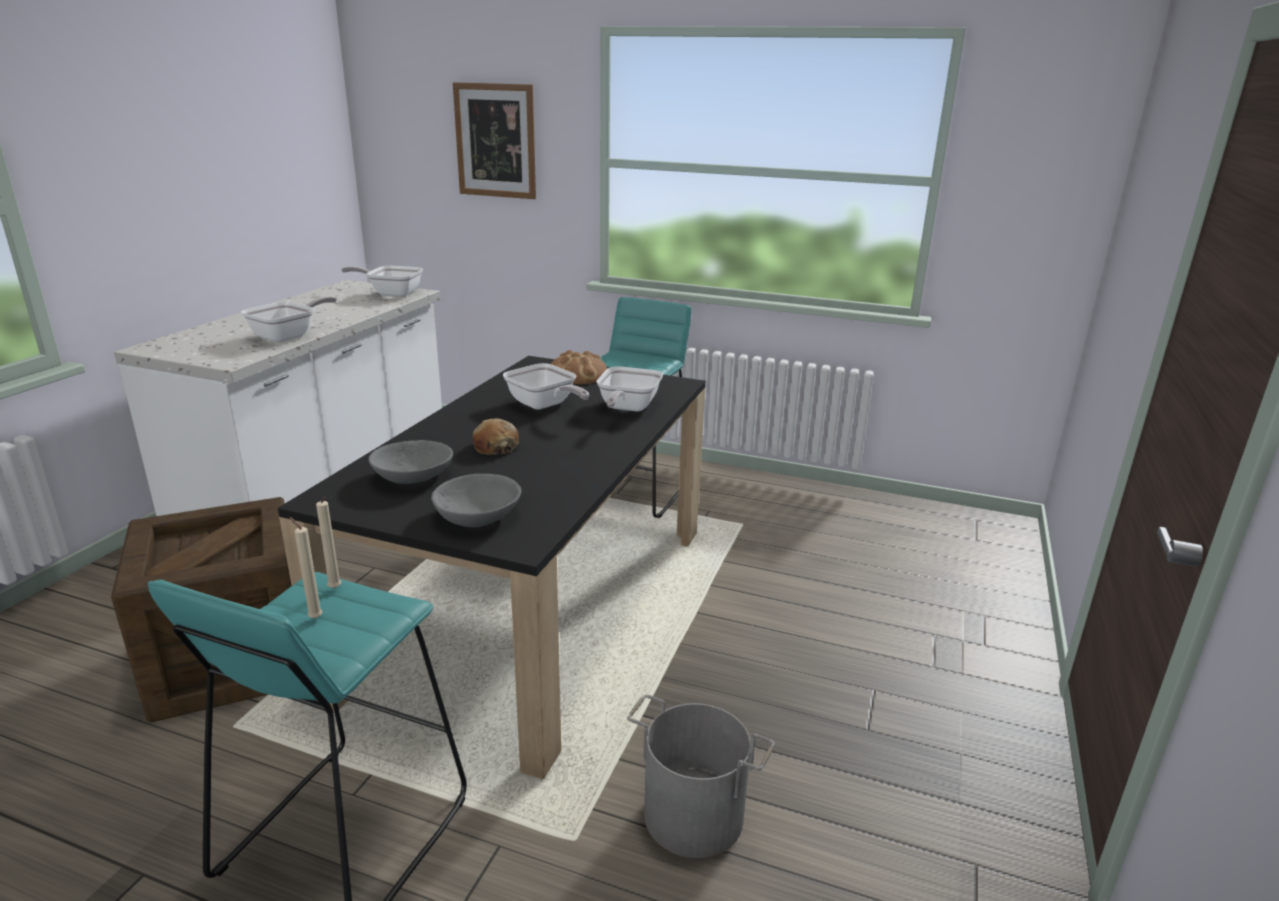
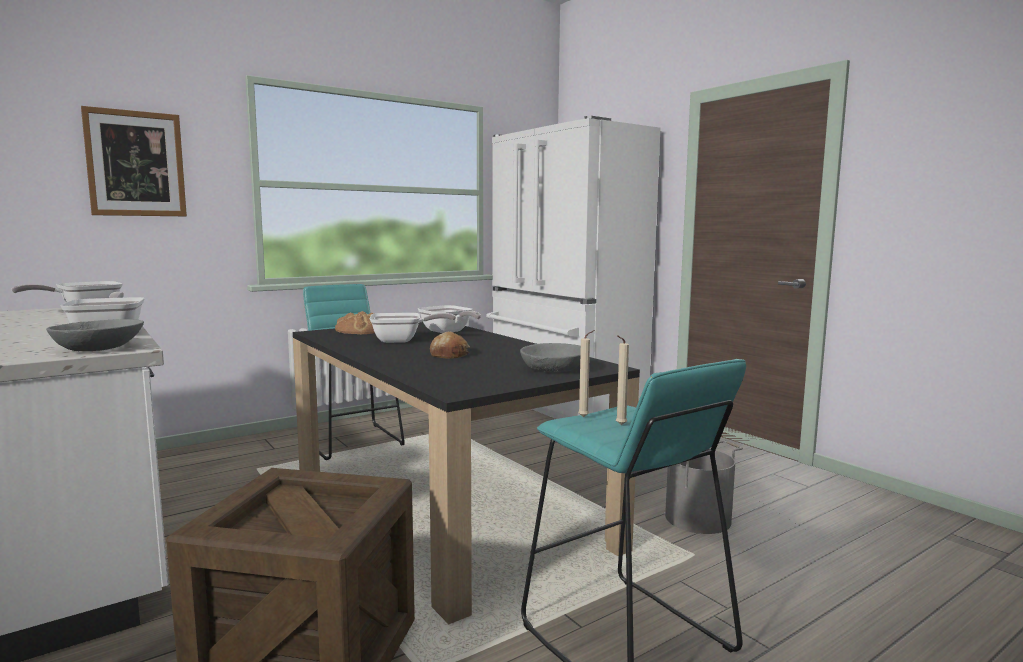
camera: 55 degrees left, 15 degrees down
(413, 476) = (461, 372): grey bowl -> grey bowl (99, 348)
(952, 561) = (562, 405): none -> white fridge

